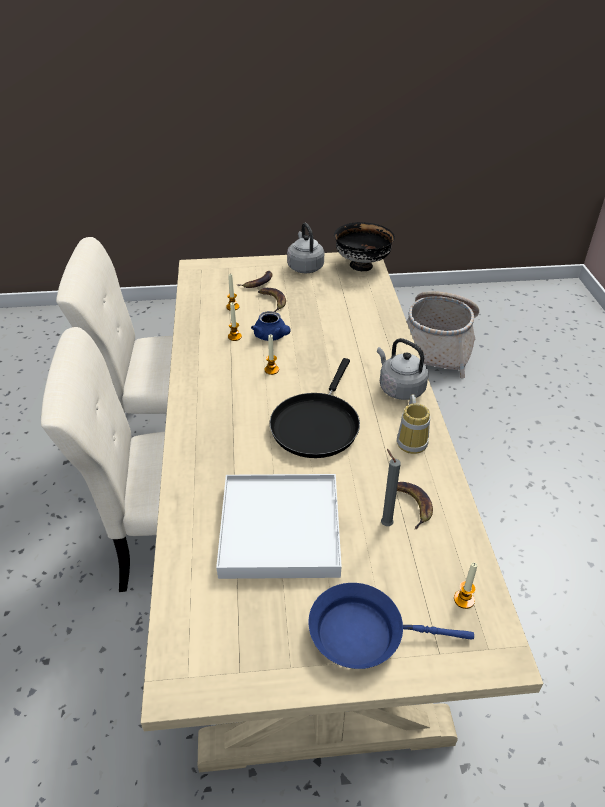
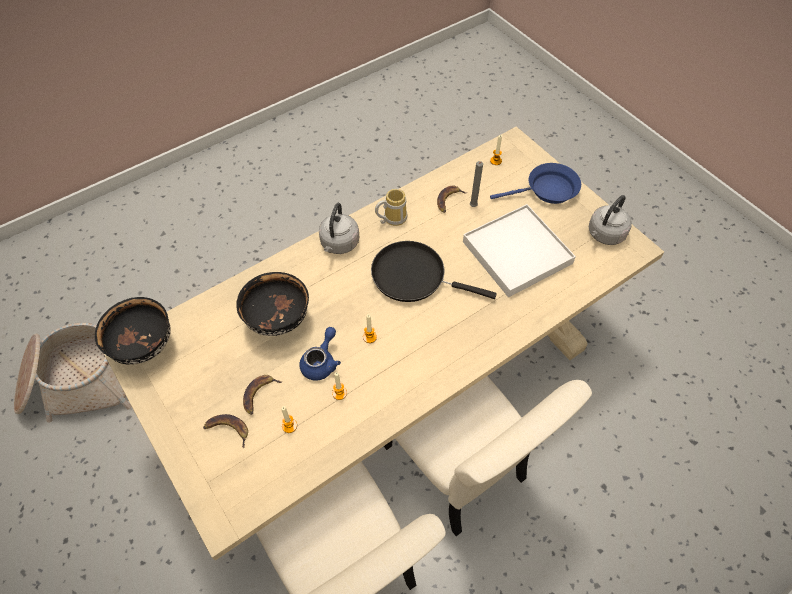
camera: 120 degrees left, 15 degrees up
(305, 266) = (170, 401): grey kettle -> grey kettle (604, 235)
(316, 424) = (414, 276): black frying pan -> black frying pan turned 150 degrees counterclockwise
(334, 327) = (278, 321): none -> black bowl
(364, 633) = (547, 190): blue frying pan -> blue frying pan turned 75 degrees counterclockwise

